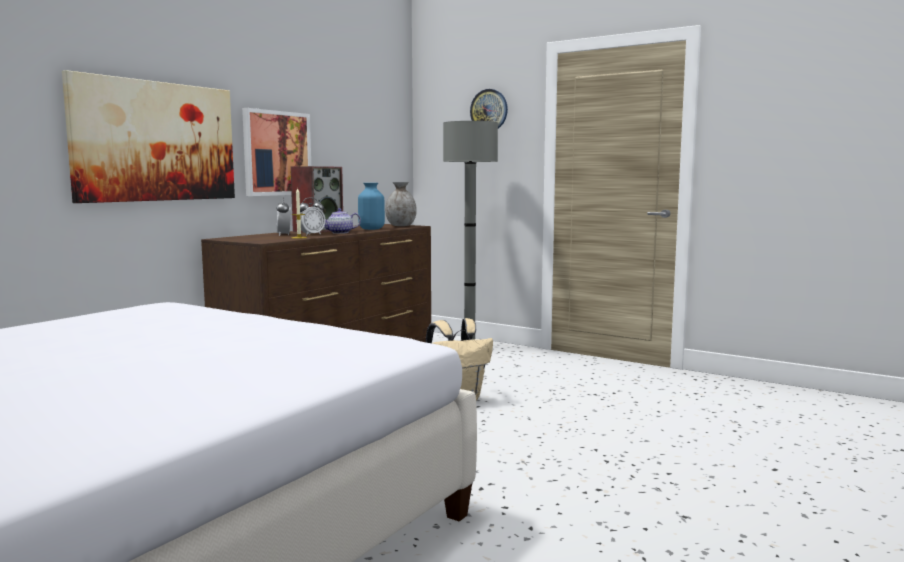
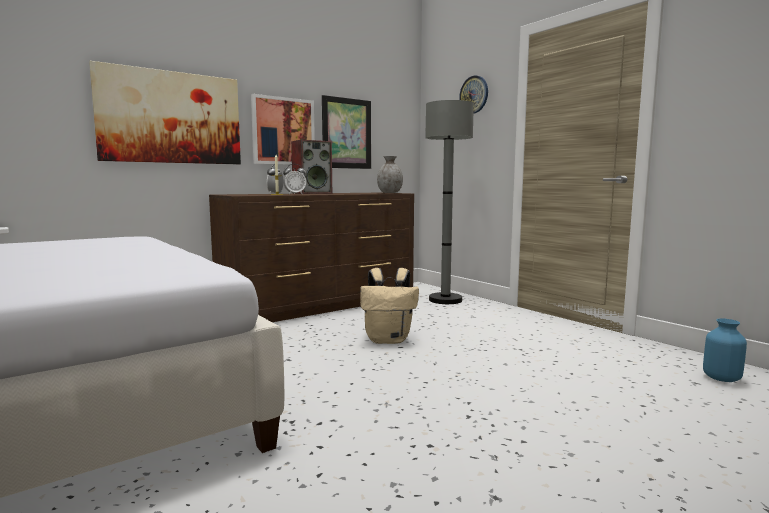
camera: 20 degrees right, 0 degrees up
(339, 233) = (321, 194): teapot -> none
(341, 152) = (346, 133): none -> picture
(371, 229) = (356, 193): blue vase -> blue vase (720, 378)

